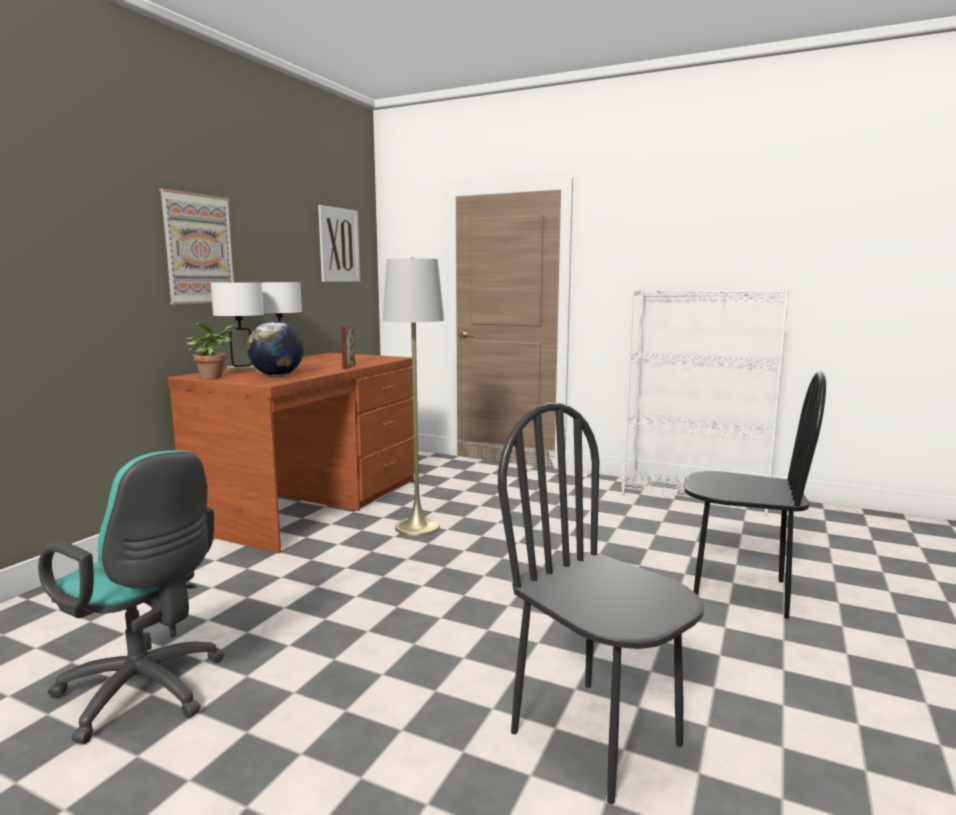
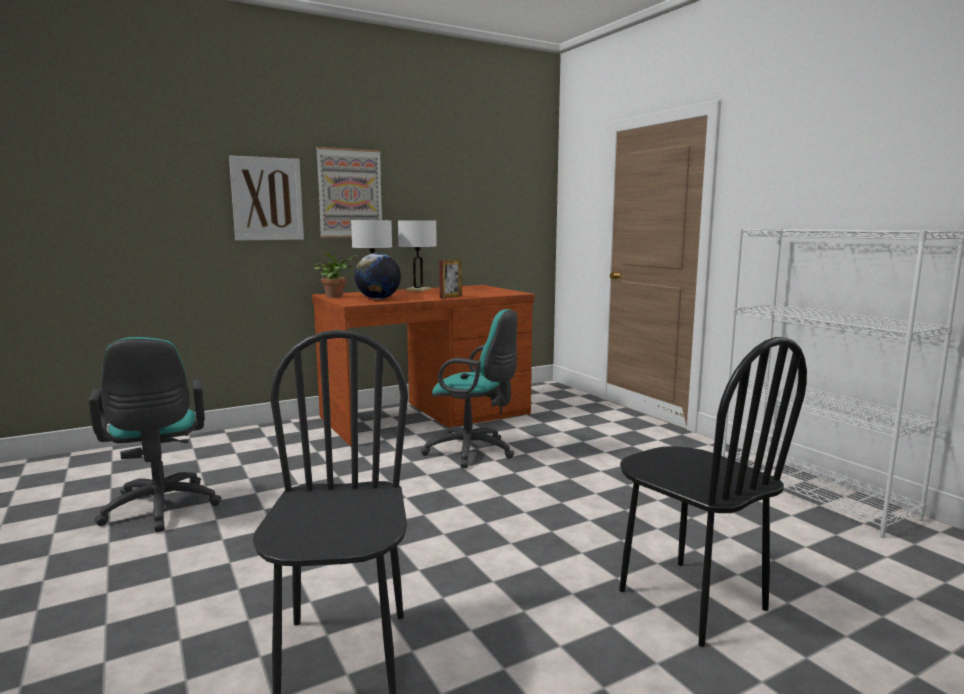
camera: 35 degrees right, 0 degrees up
(339, 245) = (505, 186): picture -> picture (267, 199)
(417, 527) = (473, 452): grey floor lamp -> turquoise office chair

